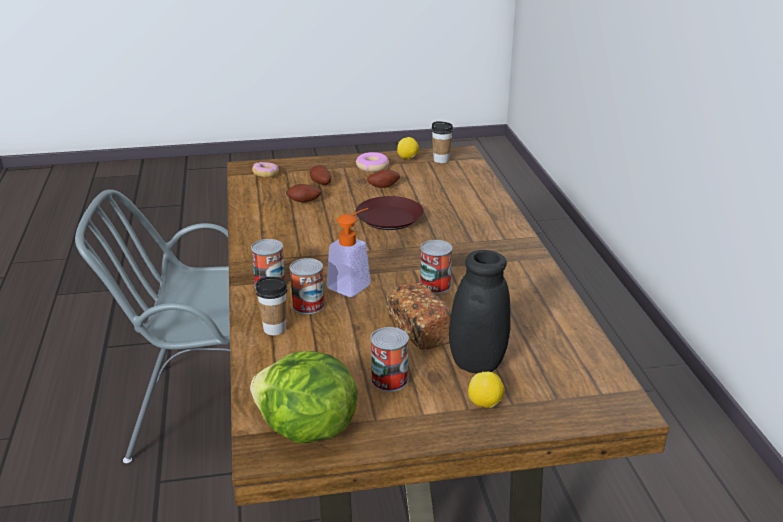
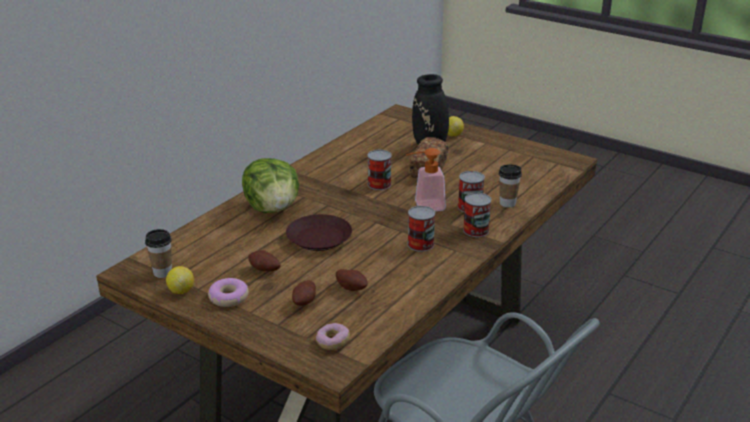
camera: 135 degrees left, 0 degrees up
(306, 431) = (546, 158): lettuce -> lettuce (273, 208)
(389, 380) = (480, 158): can -> can (420, 244)

